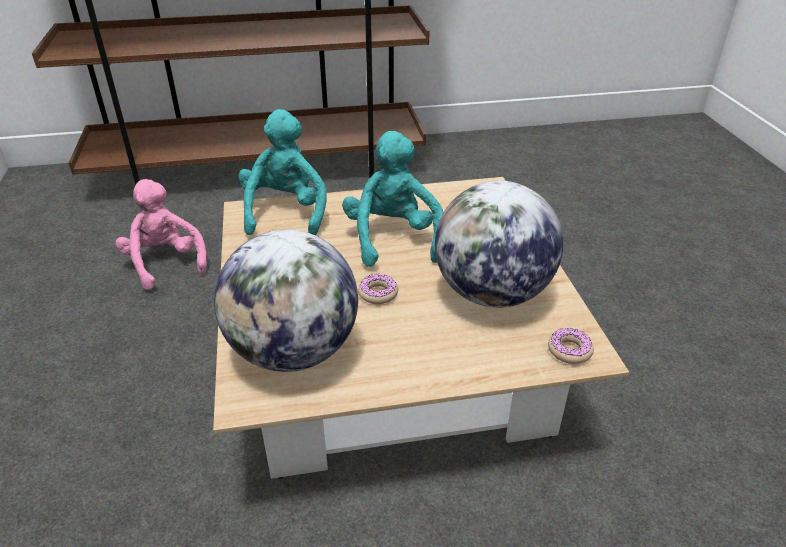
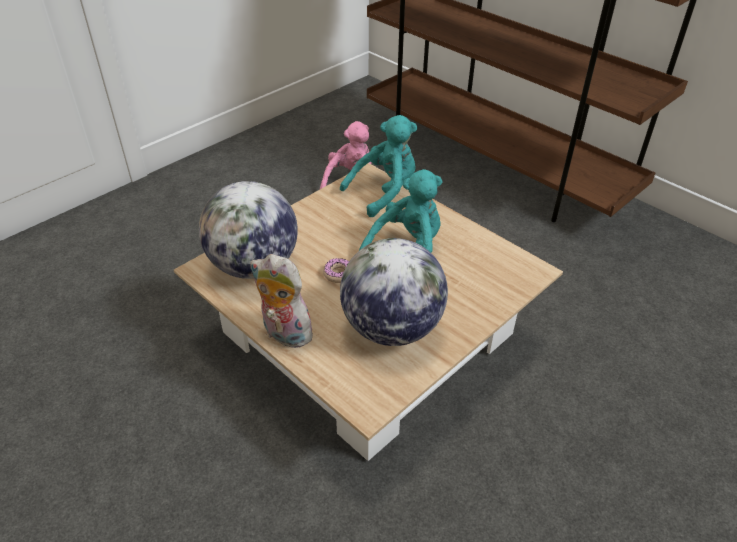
camera: 55 degrees right, 5 degrees up
(434, 372) = (284, 334): none -> plush toy
(569, 350) = (363, 394): donut -> none

